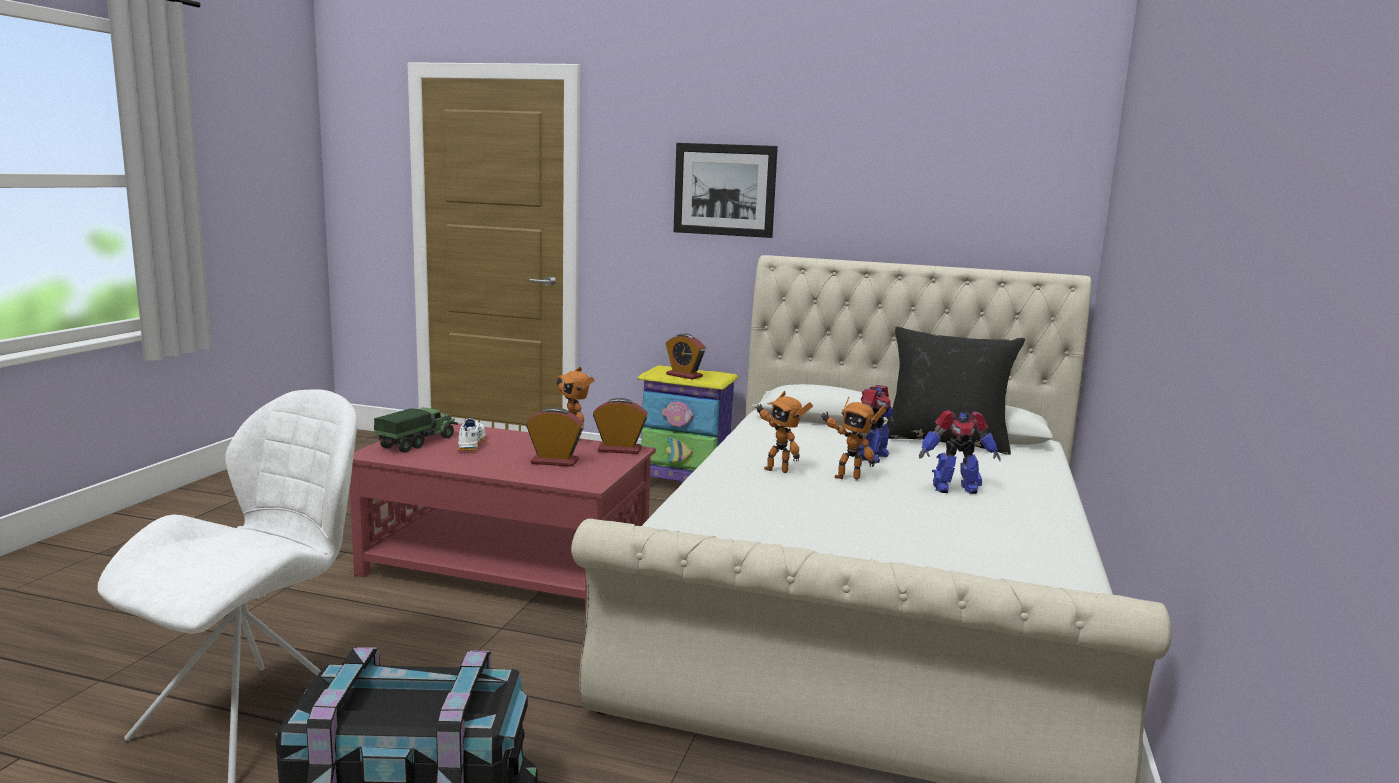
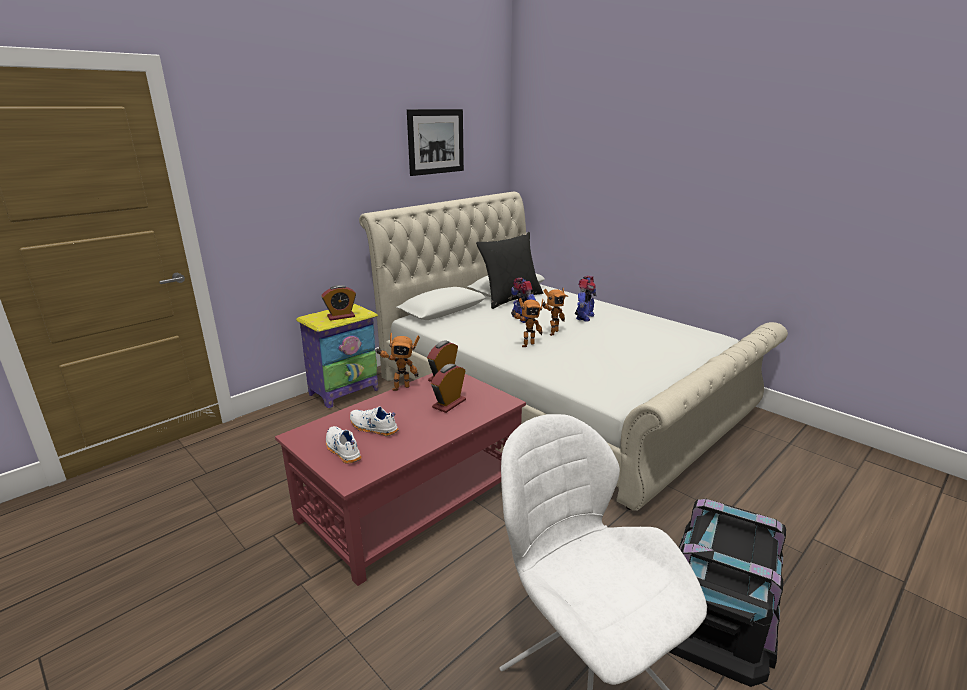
camera: 60 degrees left, 10 degrees up
(418, 442) = (342, 450): toy truck -> white shoe
(724, 190) = (318, 167): picture -> picture (436, 141)

